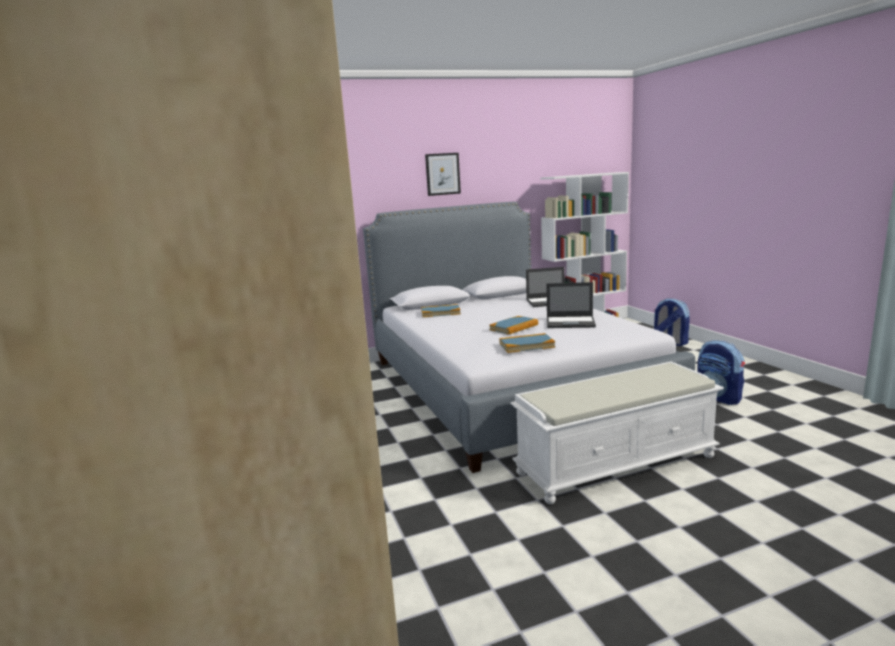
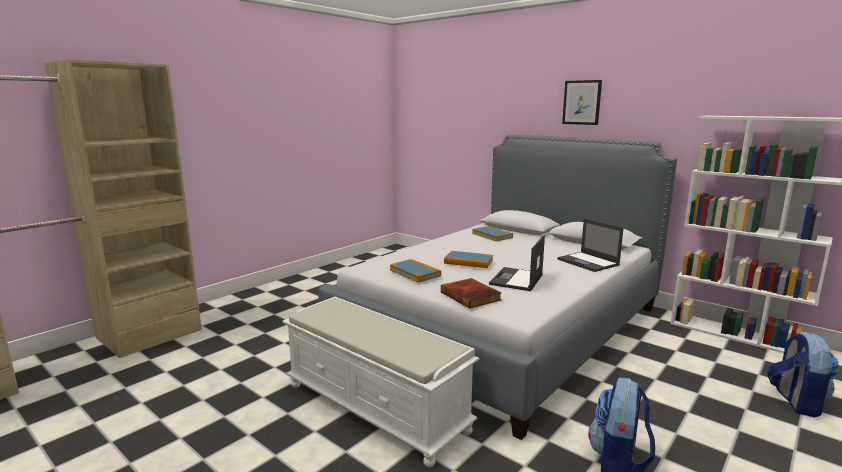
camera: 60 degrees right, 0 degrees up
(571, 322) = (516, 280): laptop -> laptop turned 45 degrees clockwise
(599, 337) = (471, 296): none -> book

